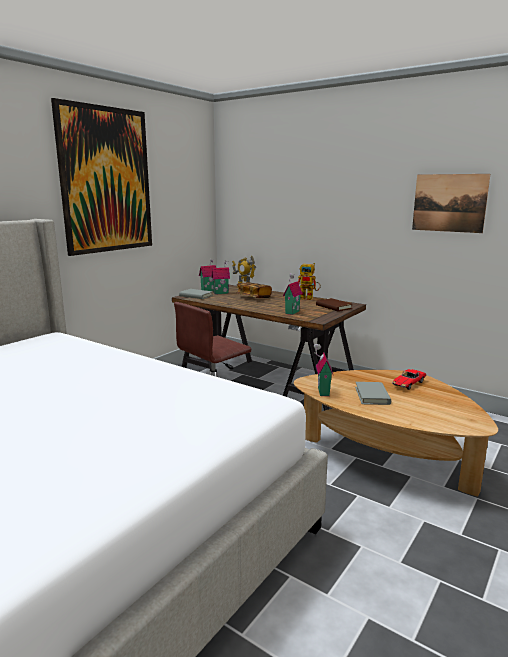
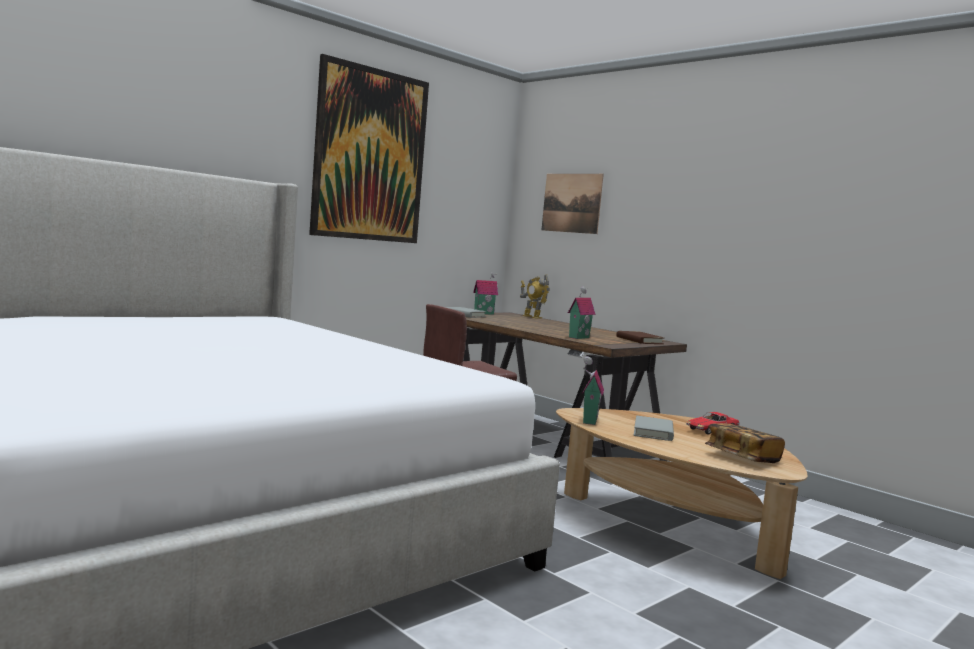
camera: 10 degrees right, 10 degrees down
(221, 293) = (498, 316): toy house -> none
(253, 297) = (538, 323): book -> book (742, 458)
(309, 298) = (613, 332): toy robot -> none
(449, 203) = (801, 210): picture -> picture (571, 203)

